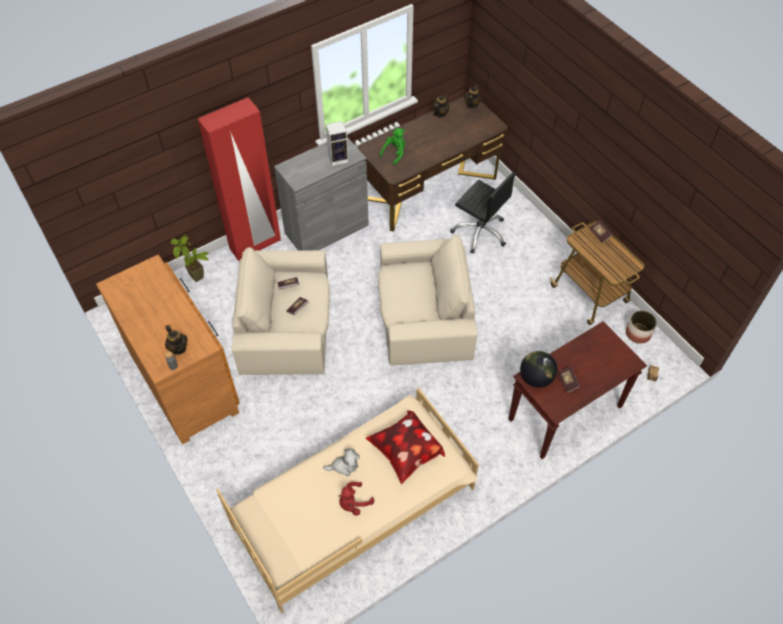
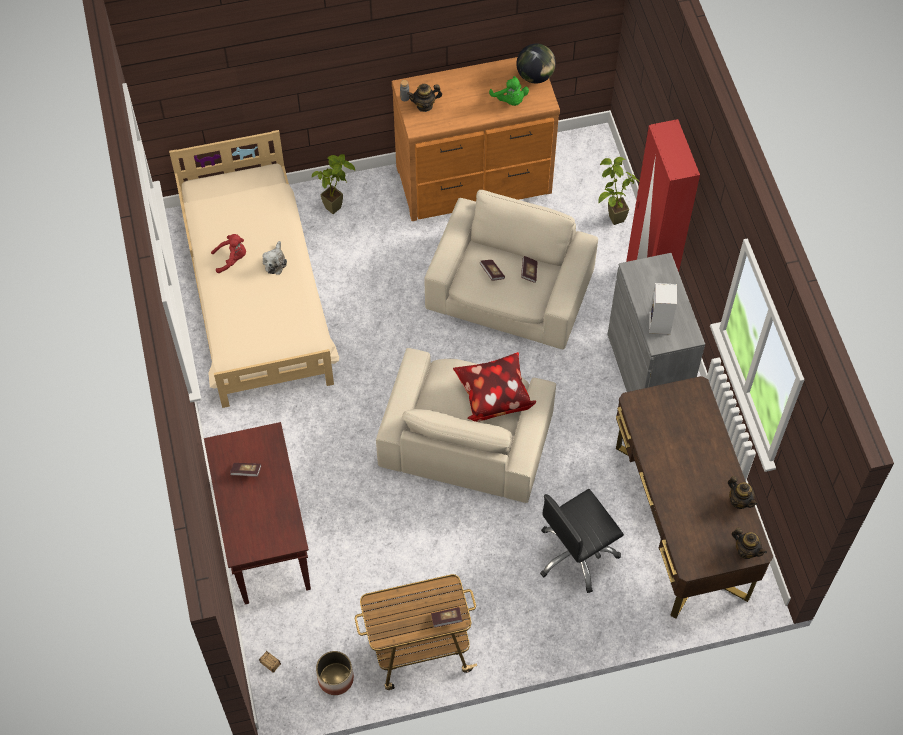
camera: 110 degrees right, 5 degrees up
(238, 475) = (338, 205): none -> potted plant
(353, 503) = (232, 259): red plush toy -> red plush toy turned 90 degrees clockwise
(395, 153) = (676, 417): green plush toy -> green plush toy (510, 100)
(405, 454) = (261, 319): pillow -> pillow (493, 396)
(536, 378) = (266, 442): globe -> globe (535, 76)

